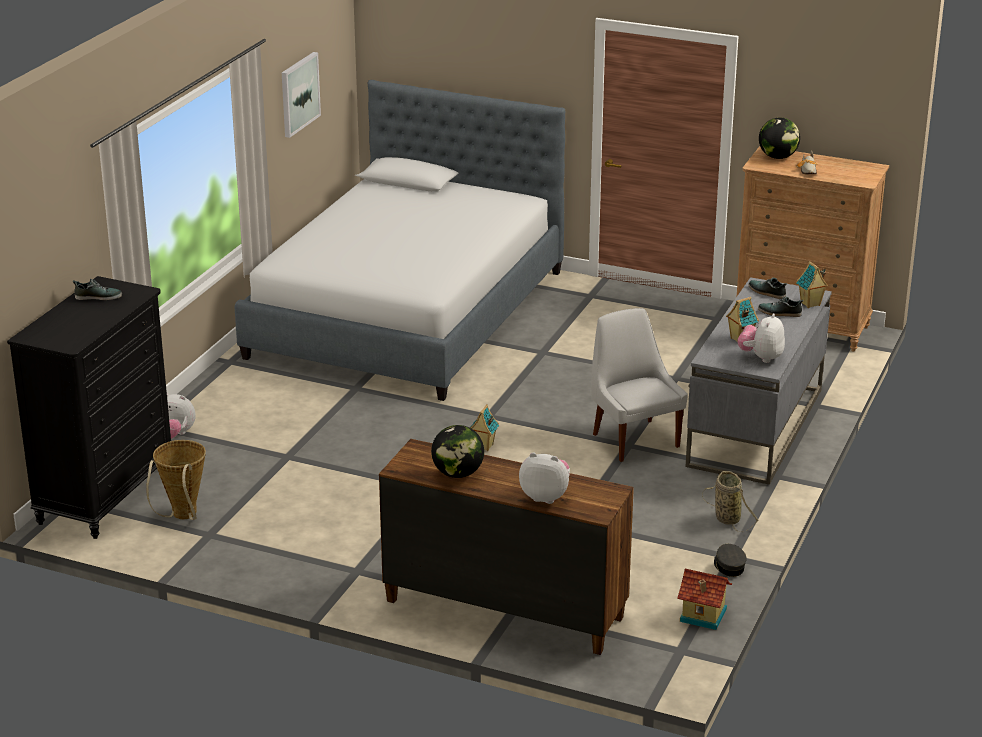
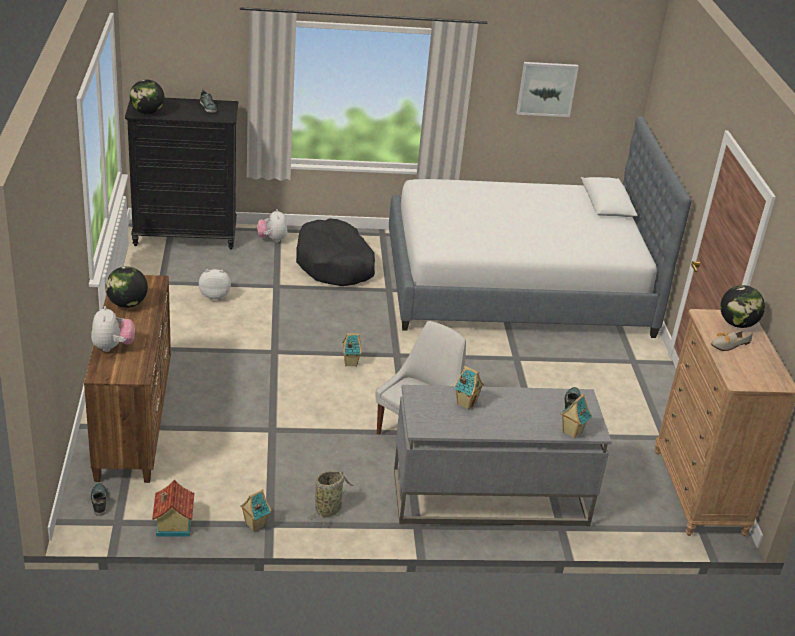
camera: 60 degrees right, 5 degrees up
(75, 337) = (147, 112): none -> globe
(182, 517) = (176, 267): basket -> none
(272, 408) = (335, 264): none -> black dog bed
(728, 566) = (254, 525): grey cap -> toy house
(761, 357) = (441, 420): plush toy -> plush toy (215, 295)
(779, 313) = (537, 417): shoe -> shoe (99, 501)

